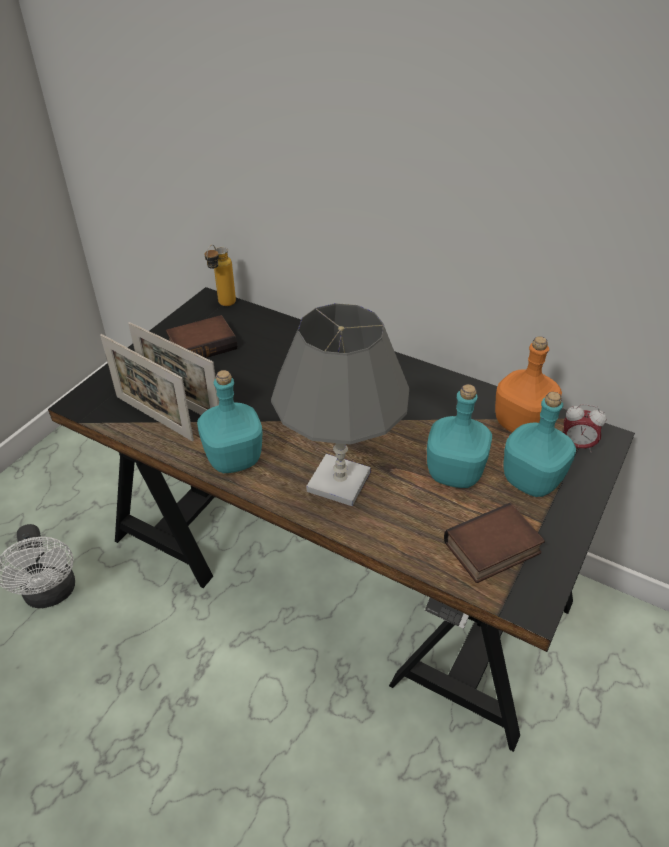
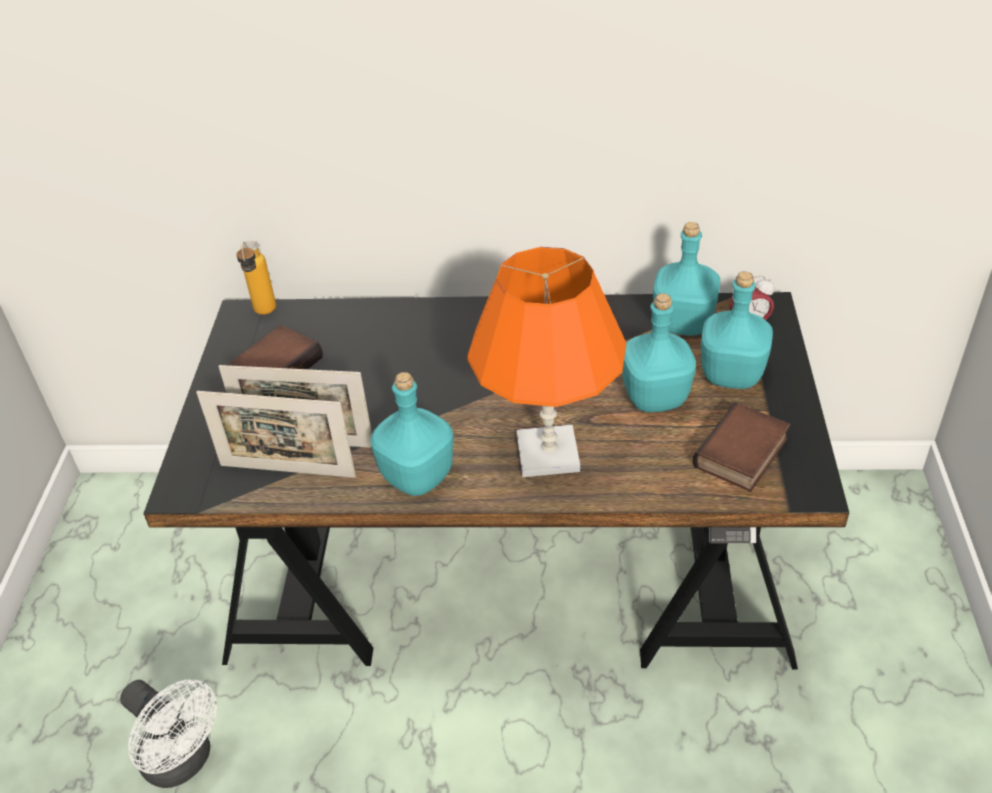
camera: 25 degrees left, 0 degrees up
(339, 481) = (548, 453): grey table lamp -> orange table lamp
(521, 423) = (683, 323): orange bottle -> turquoise bottle

